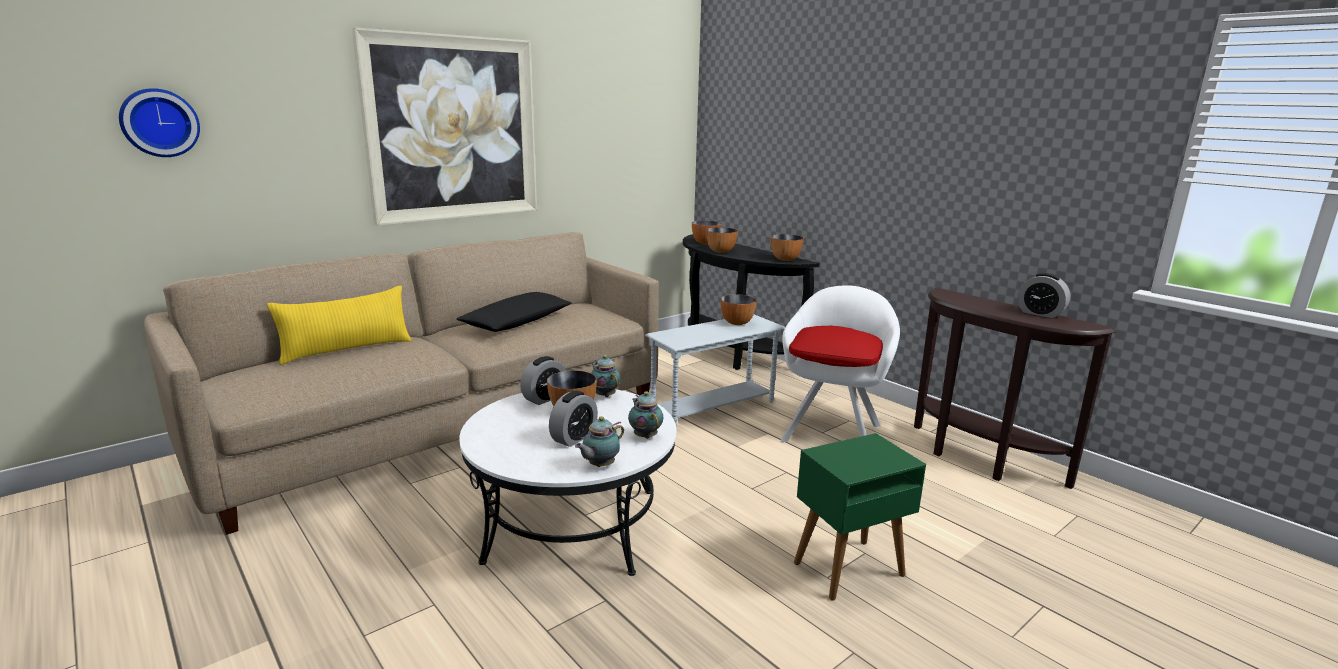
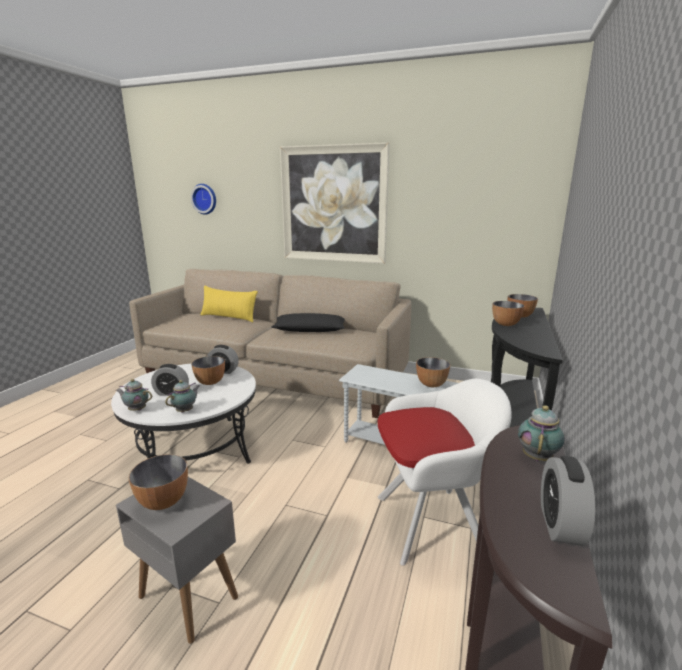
camera: 60 degrees right, 0 degrees up
(604, 395) = (242, 383): teapot -> teapot (537, 457)
(785, 259) = (537, 346): bowl -> bowl (164, 501)
(847, 569) = (187, 596): green side table -> grey side table

